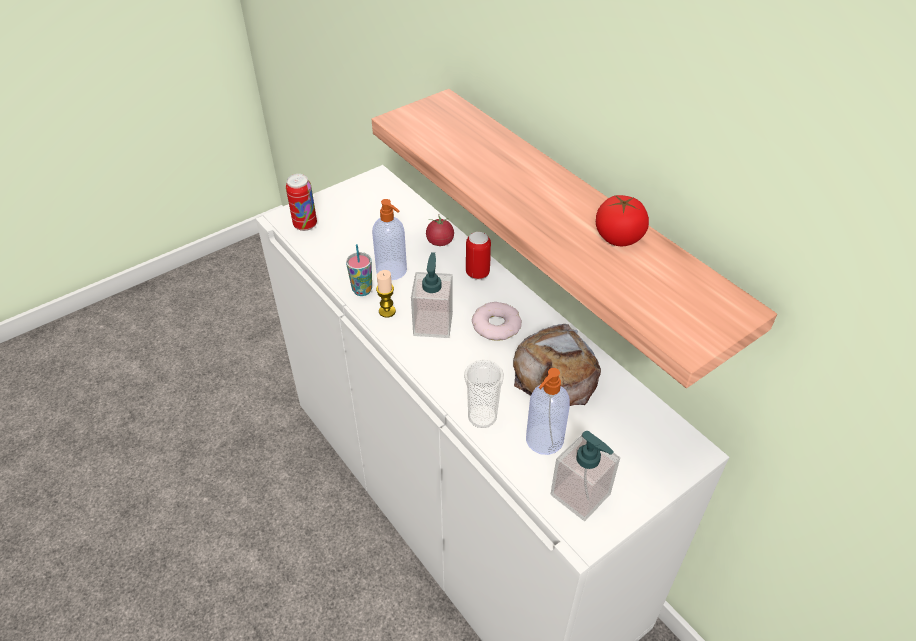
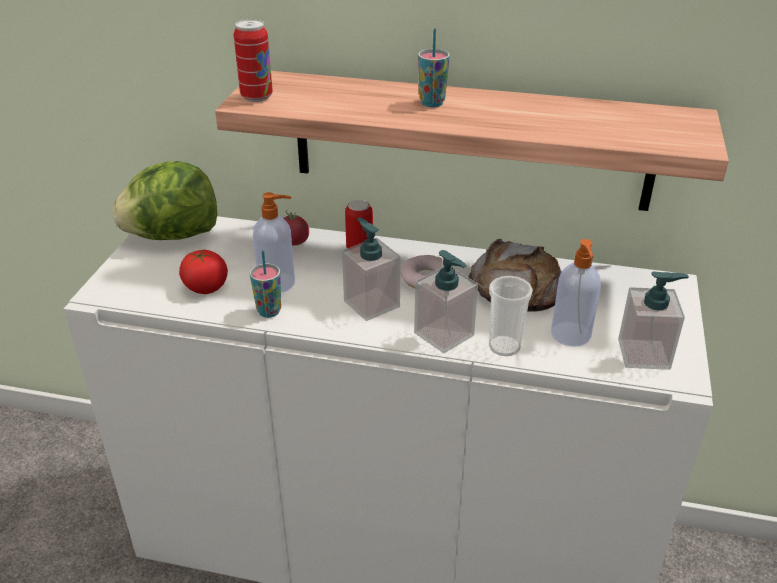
camera: 40 degrees left, 10 degrees down
(305, 225) = (134, 288): can -> can (256, 97)
(370, 195) = (173, 236): none -> lettuce
(387, 311) = (316, 315): candle -> none
(452, 379) = (444, 334): none -> soap dispenser
(527, 182) = (432, 103): none -> cup
(618, 237) = (554, 109): tomato -> tomato (206, 287)

